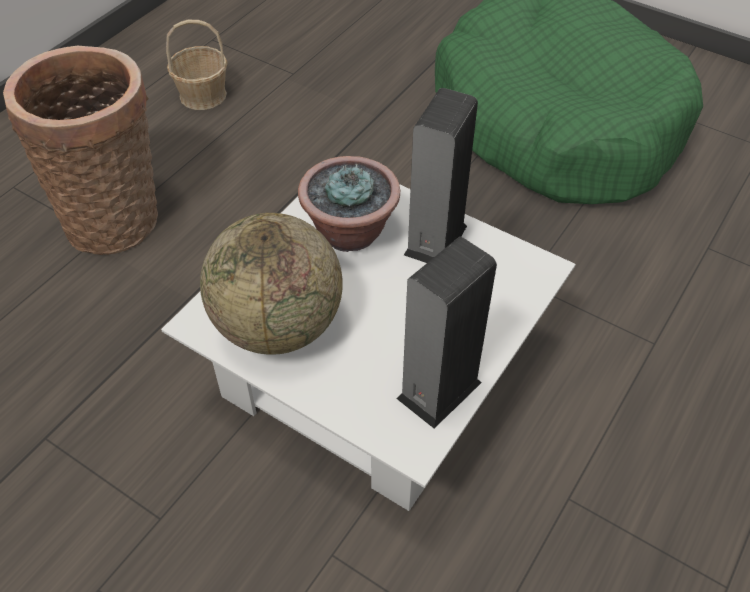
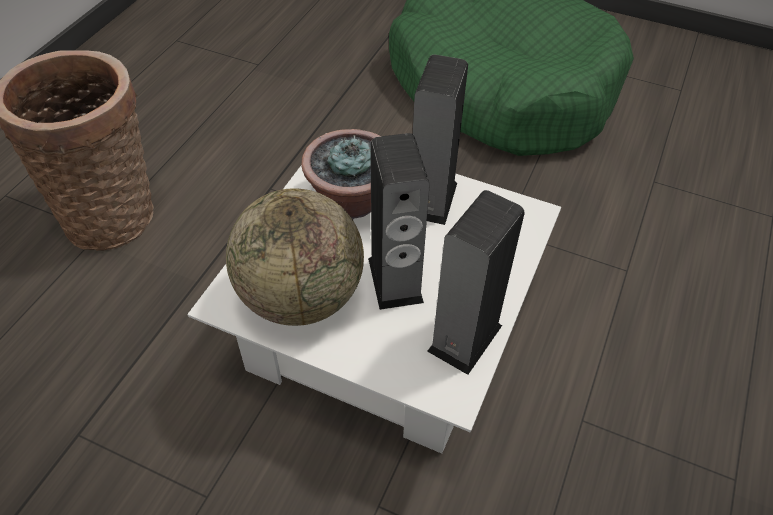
camera: 10 degrees left, 0 degrees up
(202, 95) = (176, 91): basket -> none
(379, 320) = (395, 280): none -> speaker

